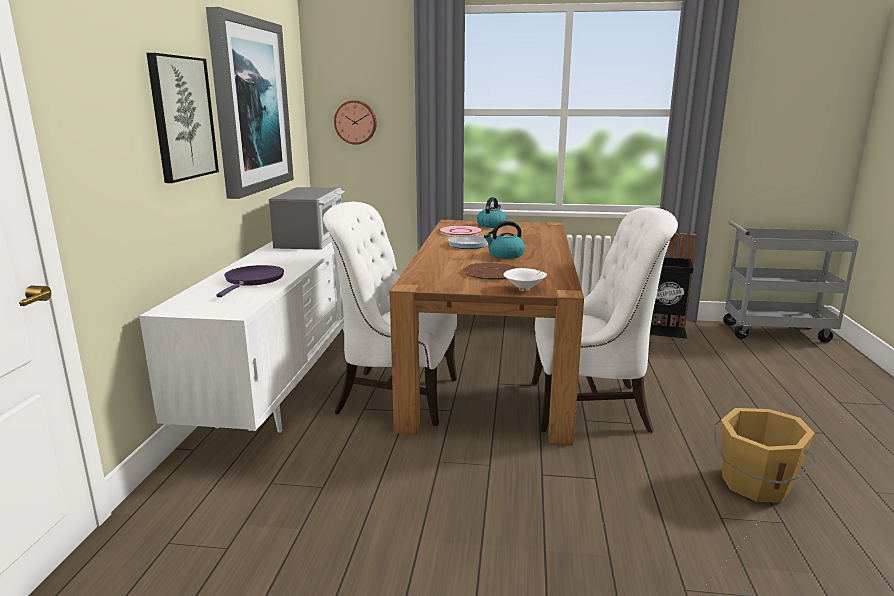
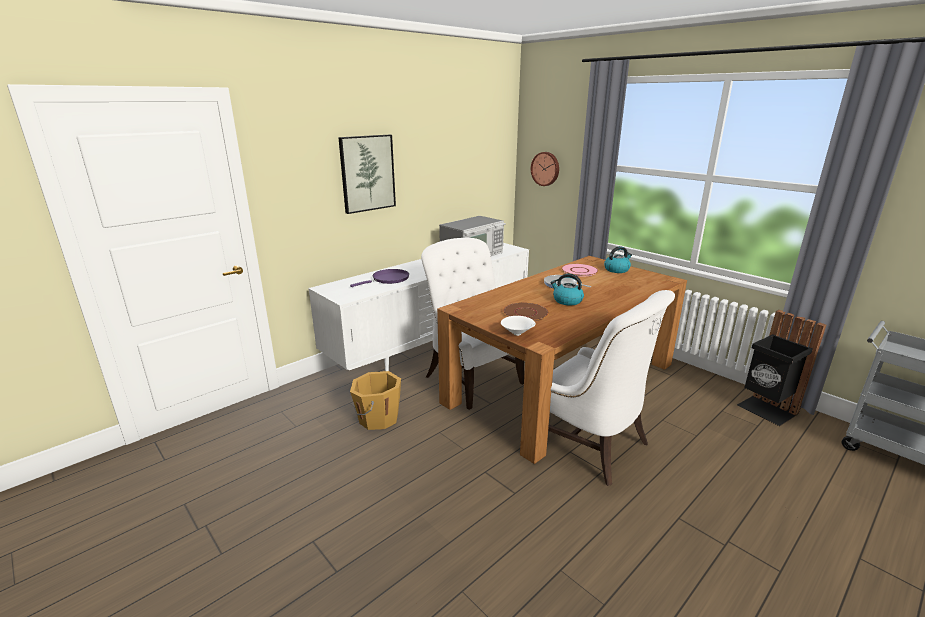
camera: 40 degrees right, 5 degrees up
(250, 106) = (442, 159): picture -> none
(755, 484) = (629, 567): orange bucket -> orange bucket (377, 418)

